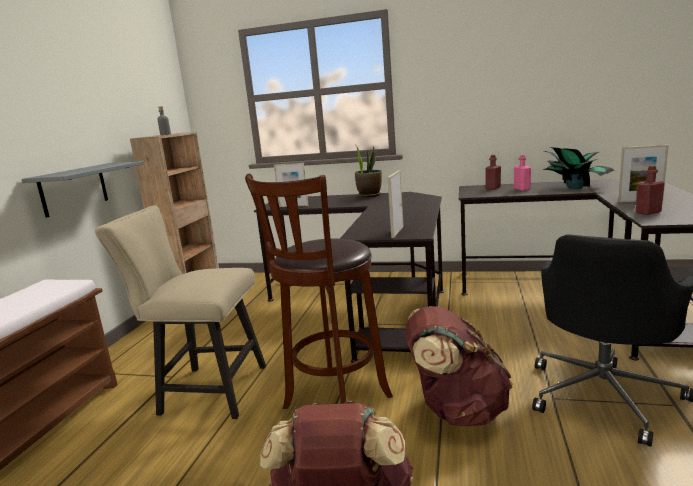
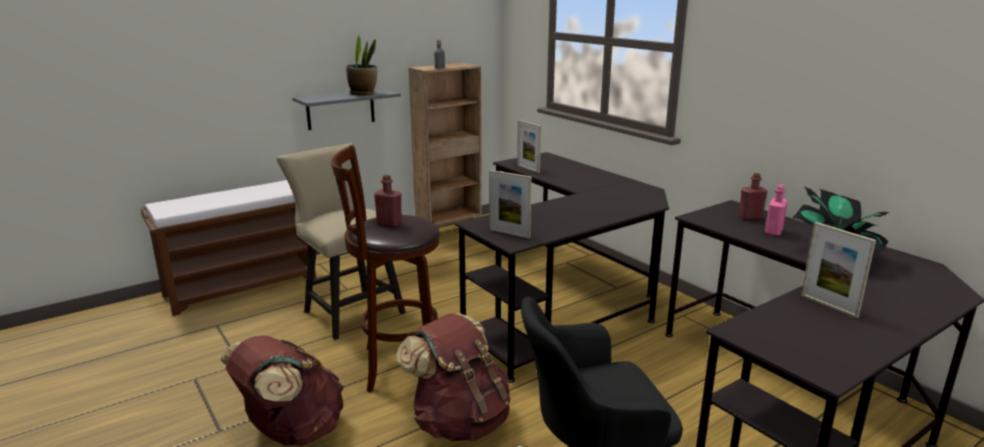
camera: 40 degrees right, 5 degrees up
(369, 195) = (615, 179): potted plant -> potted plant (363, 93)
(397, 232) = (509, 233): picture frame -> picture frame turned 120 degrees counterclockwise
(648, 212) = (773, 321): red bottle -> red bottle (389, 223)

